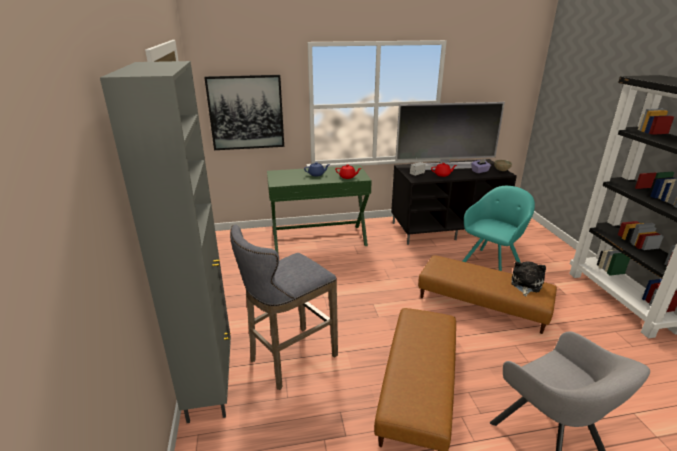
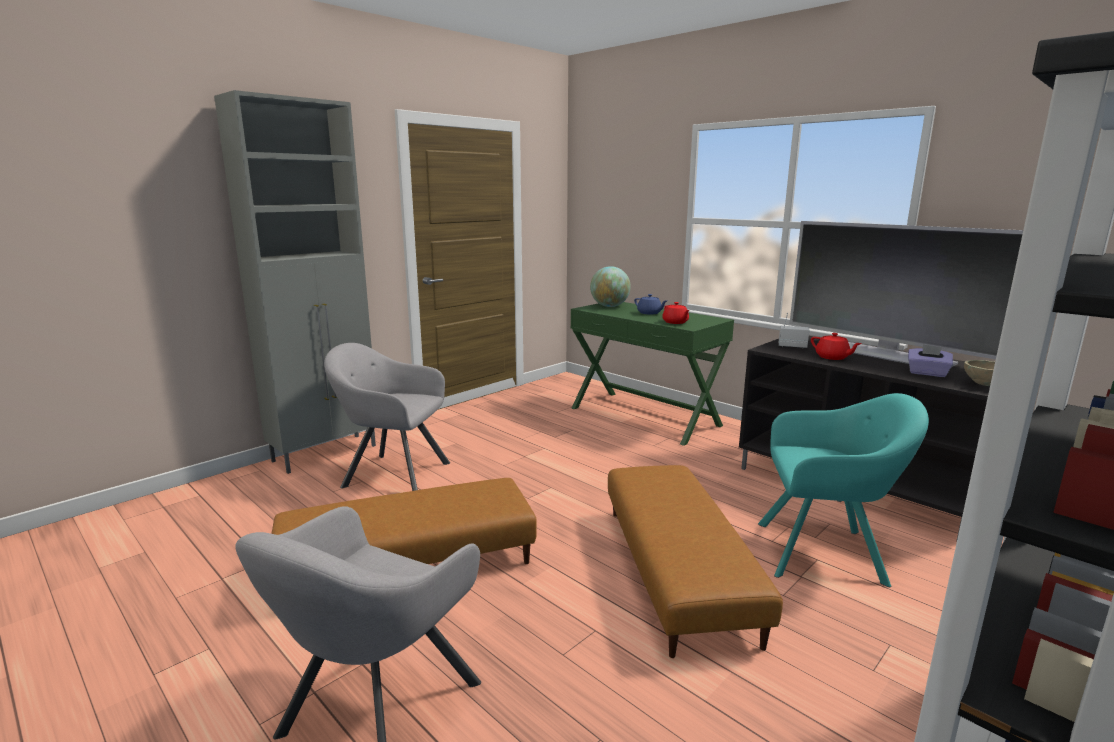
camera: 55 degrees right, 10 degrees down
(246, 112) = (615, 221): picture -> none
(282, 177) = (609, 306): none -> globe
(289, 359) = (392, 474): grey stool -> grey armchair
(525, 284) = (718, 556): plush toy -> none

